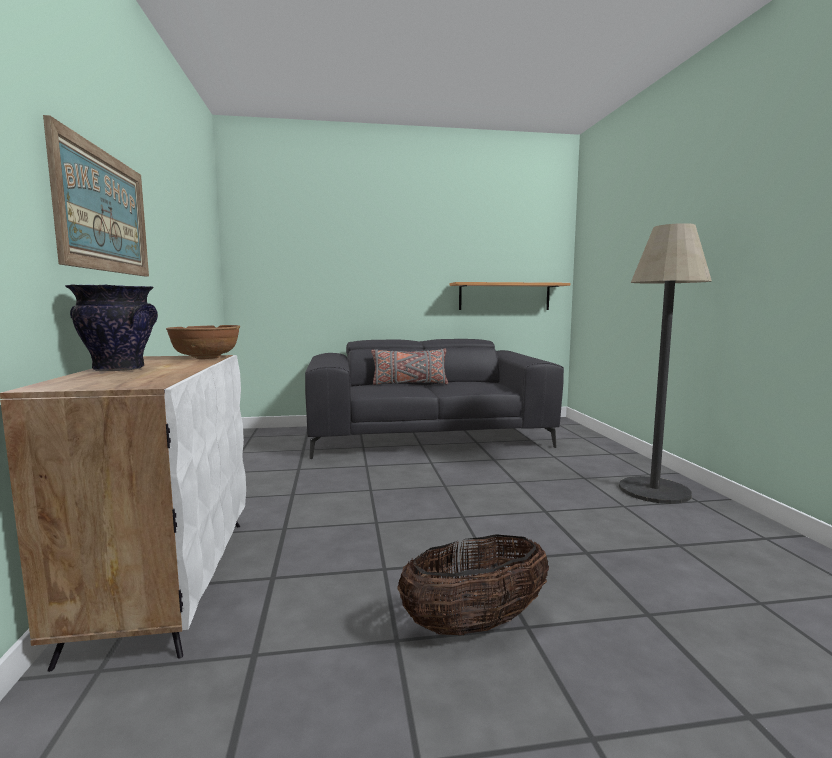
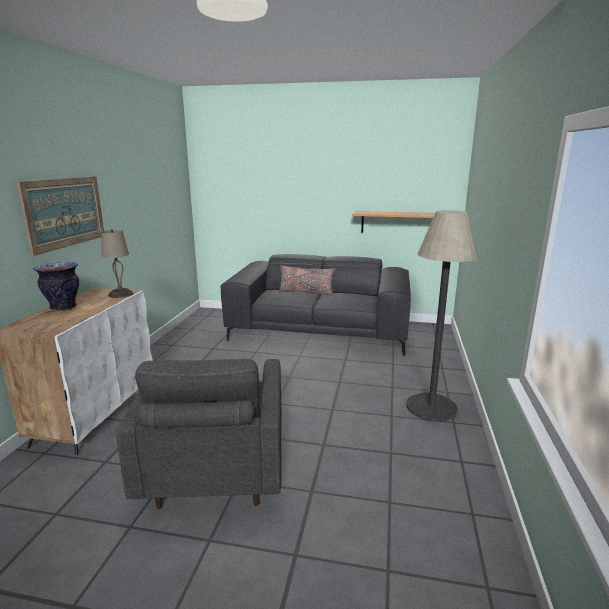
camera: 20 degrees right, 10 degrees up
(205, 357) = (121, 294): brown bowl -> beige table lamp
(474, 624) = (214, 472): basket -> grey armchair

